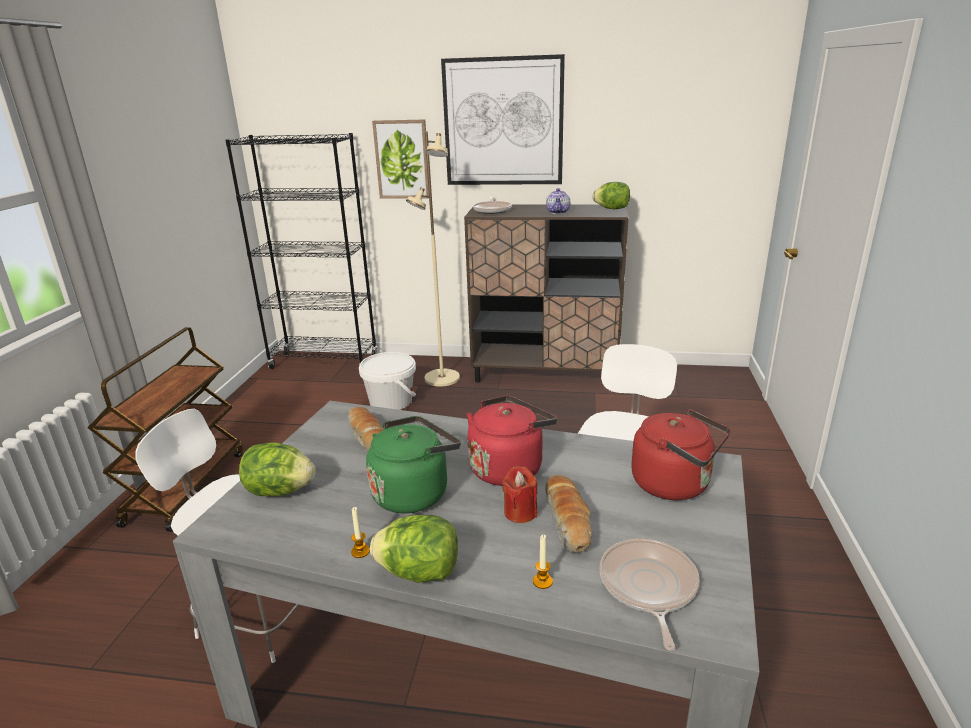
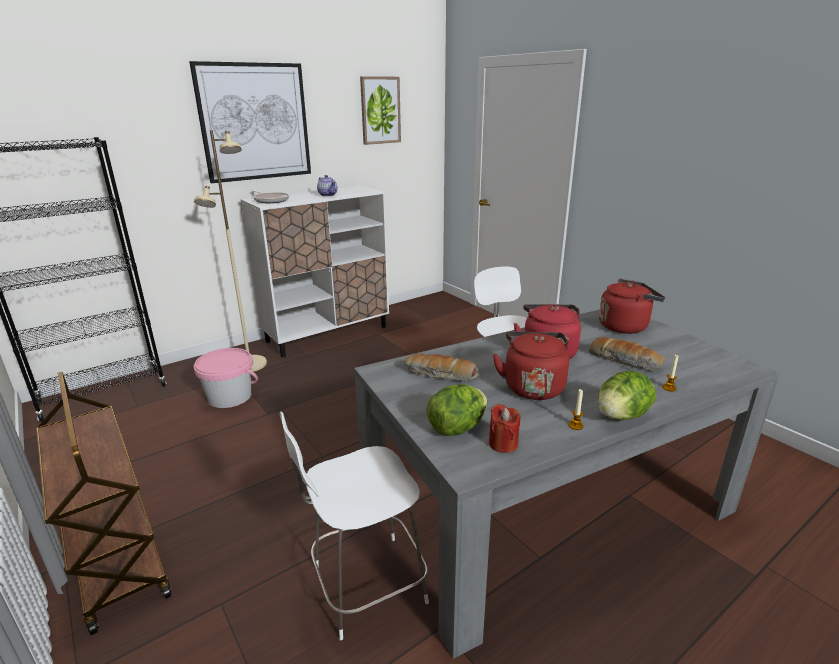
camera: 45 degrees left, 0 degrees up
(391, 401) = (230, 397): white bucket -> pink bucket
(402, 159) = (158, 162): picture -> picture (380, 110)
(413, 492) = (532, 386): green kettle -> red kettle
(520, 512) = (598, 367): red candle -> red candle (503, 444)
(545, 374) = (328, 334): brown cabinet -> white cabinet
(612, 209) = (360, 188): lettuce -> none
(648, 587) = (701, 367): frying pan -> none

